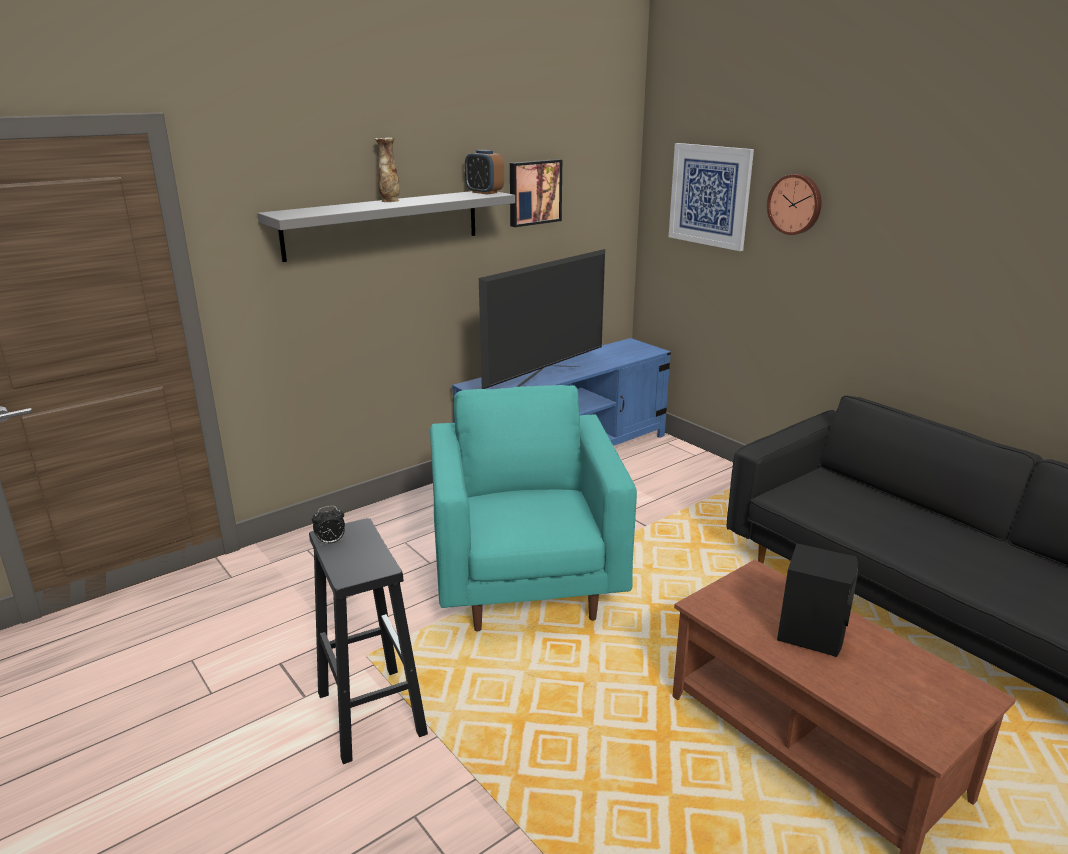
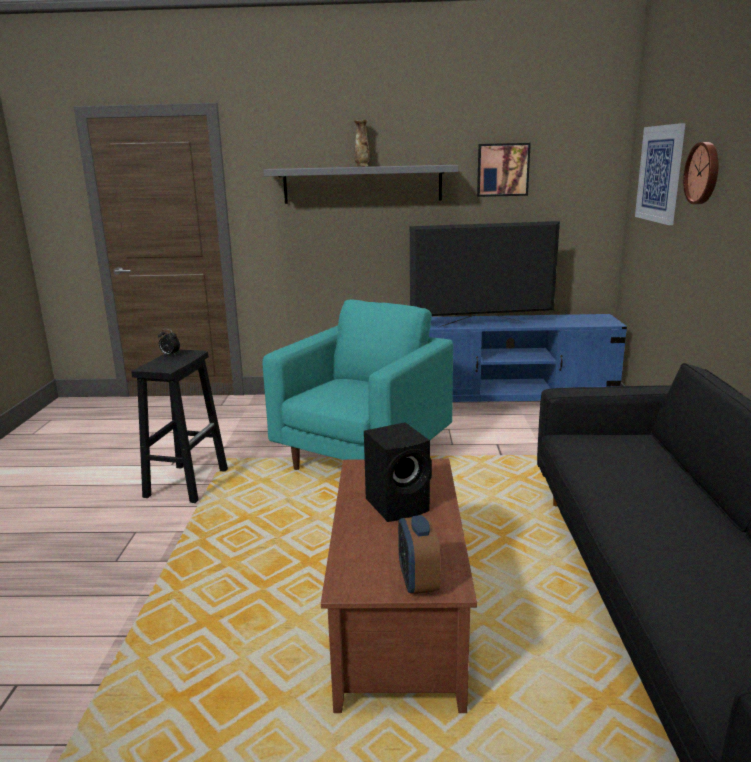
camera: 40 degrees right, 5 degrees down
(484, 192) = (442, 164): alarm clock -> alarm clock (418, 582)

